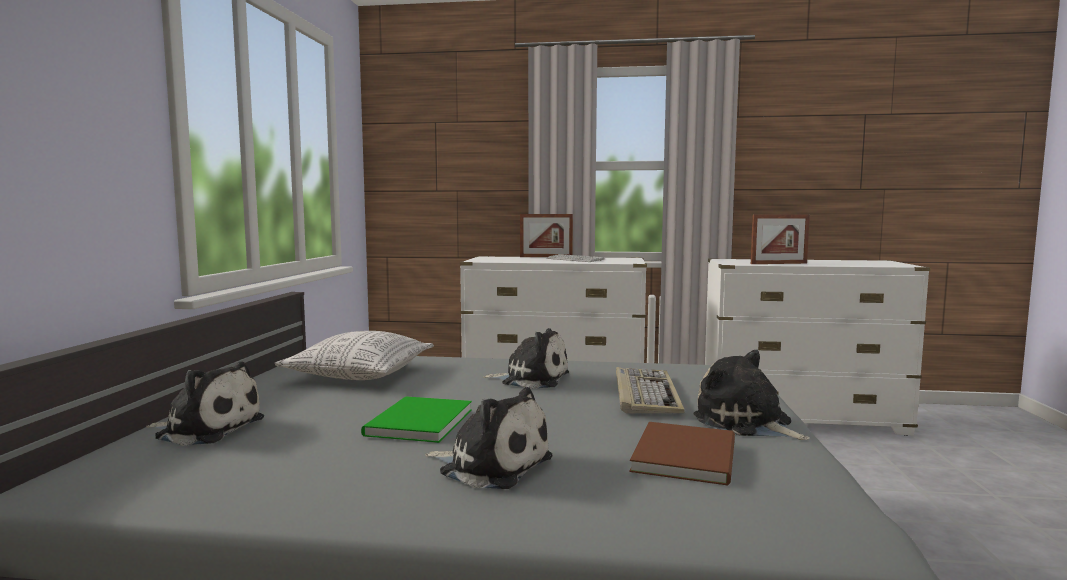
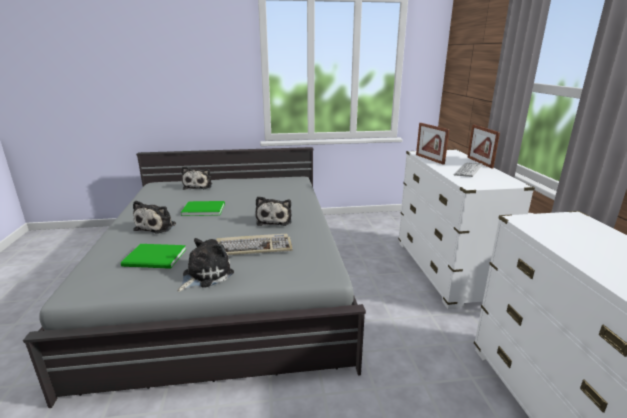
camera: 75 degrees right, 15 degrees up
(360, 375) = (269, 190): pillow -> none
(688, 455) = (156, 258): brown book -> green book
(778, 263) = (565, 241): picture frame -> picture frame (429, 159)

